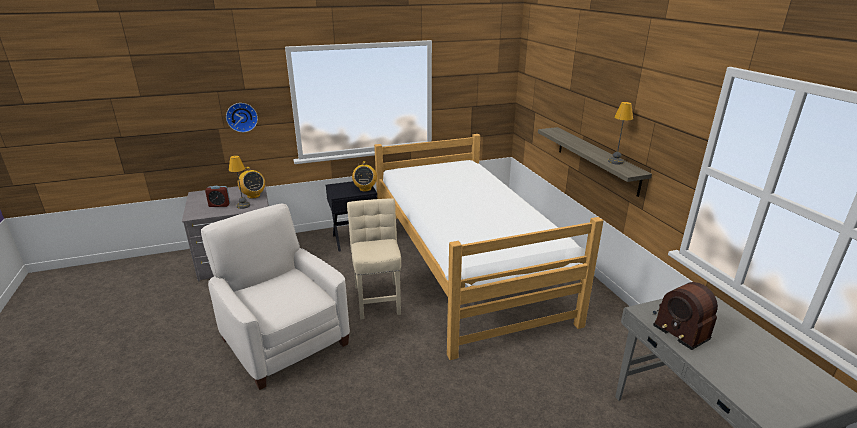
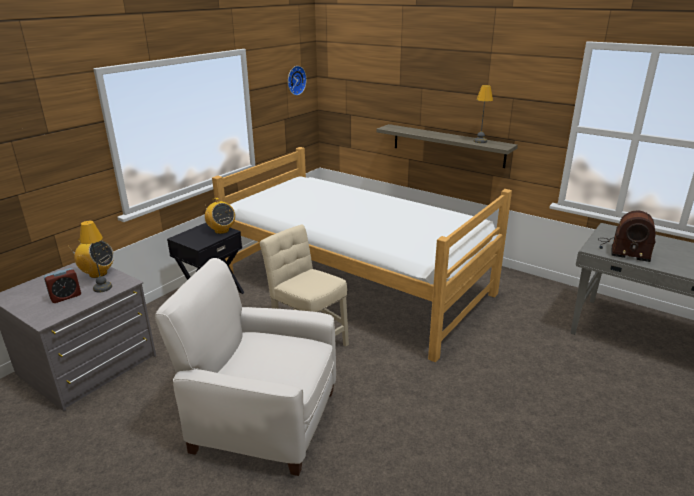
camera: 35 degrees left, 0 degrees up
(242, 117) = (49, 172): wall clock -> wall clock (295, 80)

